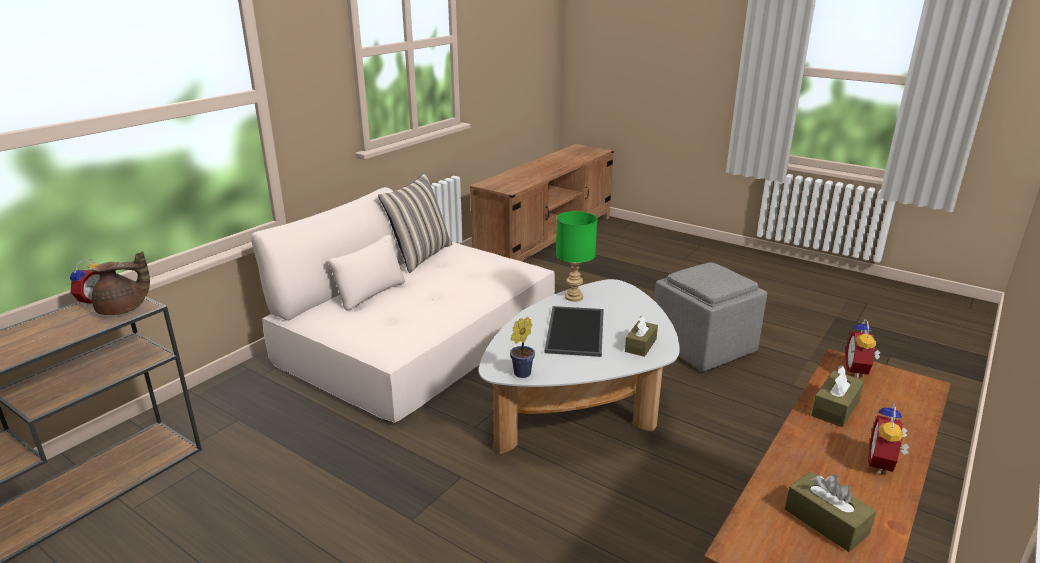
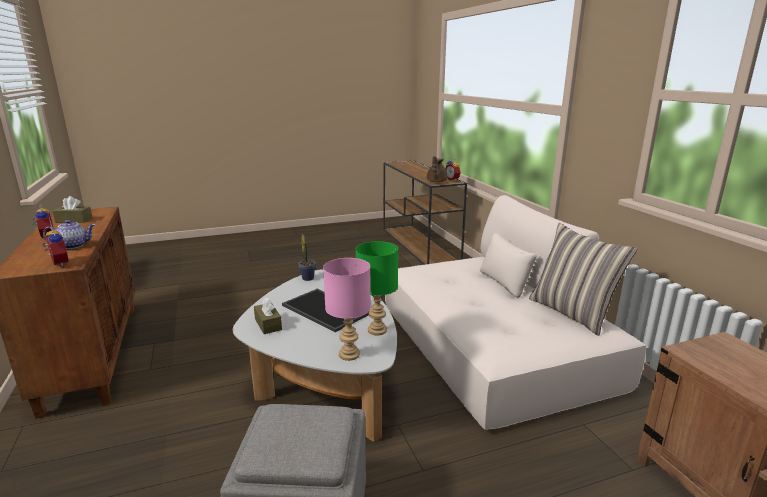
camera: 125 degrees right, 5 degrees down
(622, 295) = (348, 354): none -> pink table lamp
(835, 408) = (73, 245): brown tissue box -> teapot

